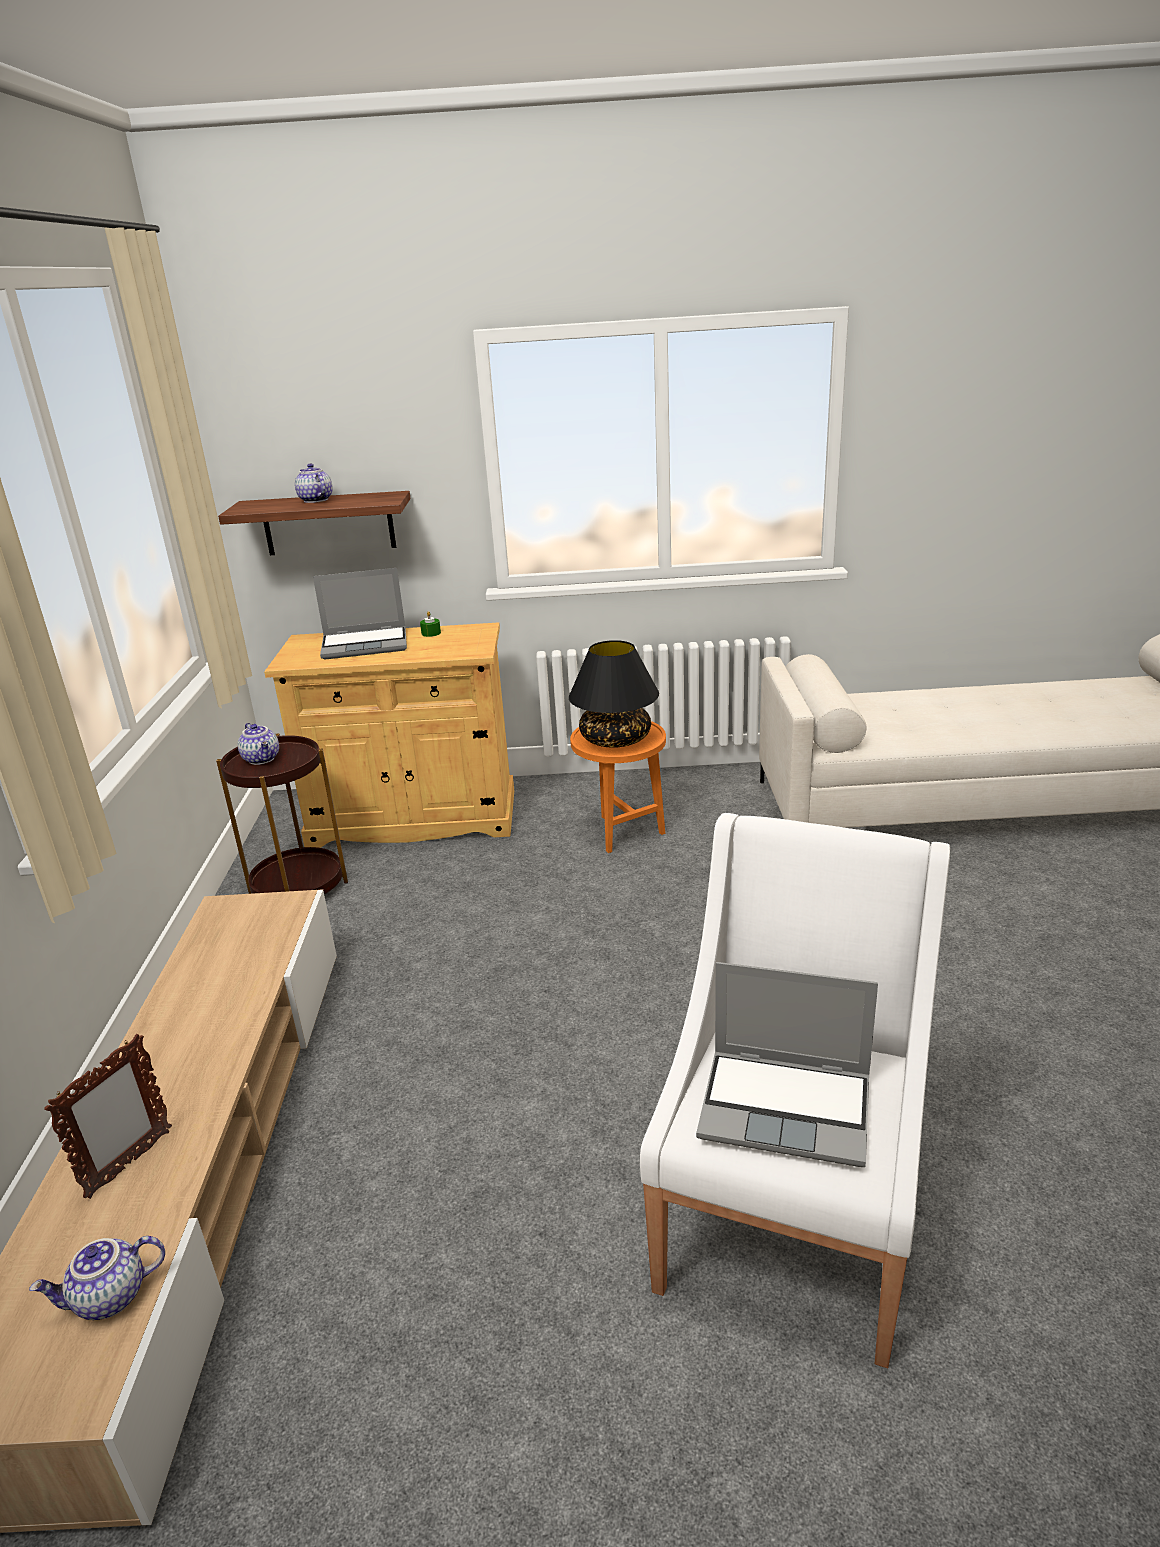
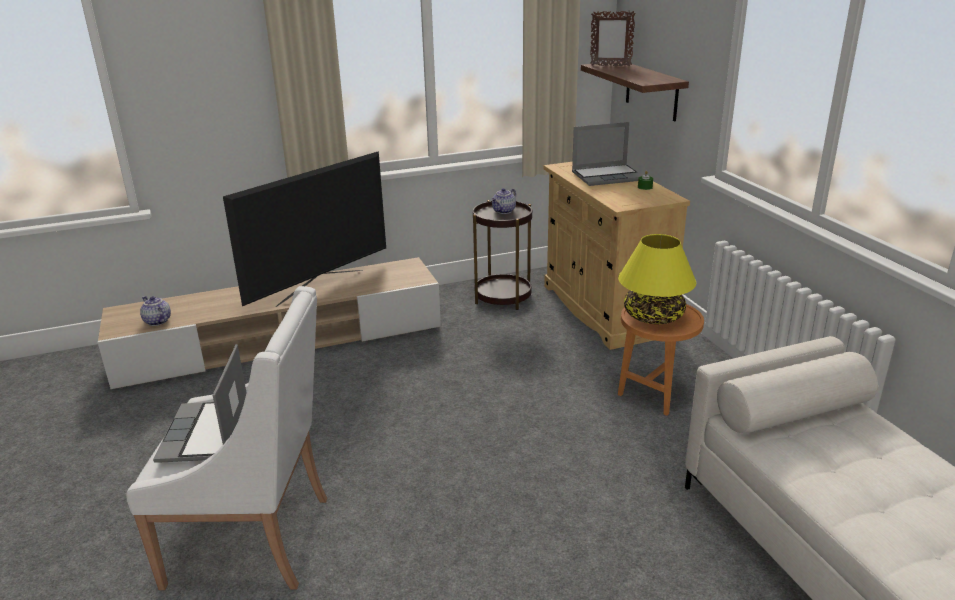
camera: 70 degrees right, 0 degrees up
(129, 1164) = (225, 302): picture frame -> picture frame (610, 66)
(202, 1017) = (320, 287): none -> television
(315, 500) = (635, 71): teapot -> none
(366, 644) = (607, 176): laptop -> laptop turned 75 degrees counterclockwise
(616, 739) = (654, 316): black table lamp -> yellow table lamp

